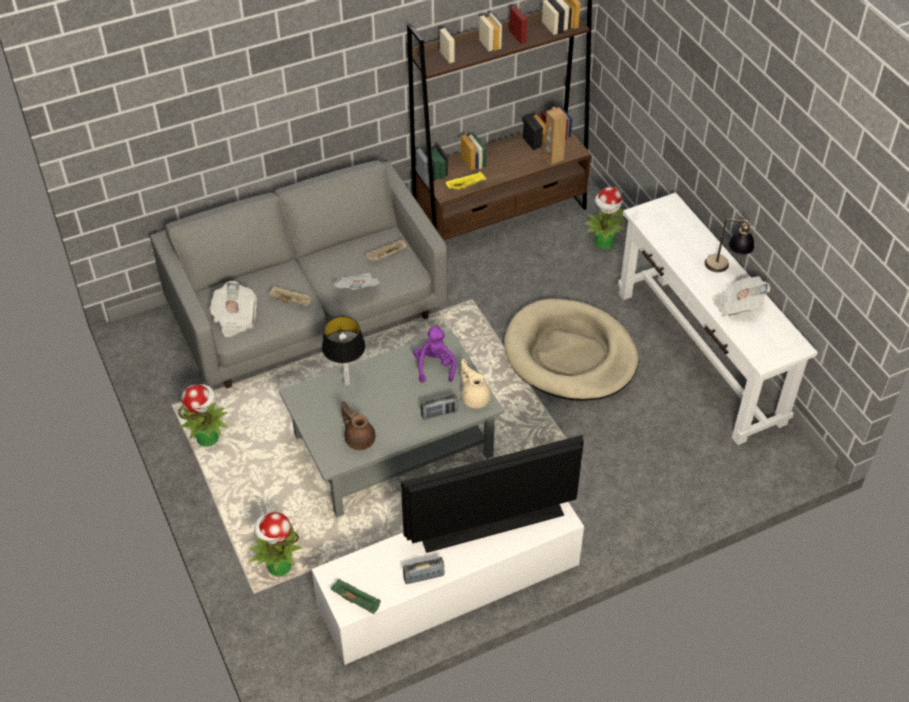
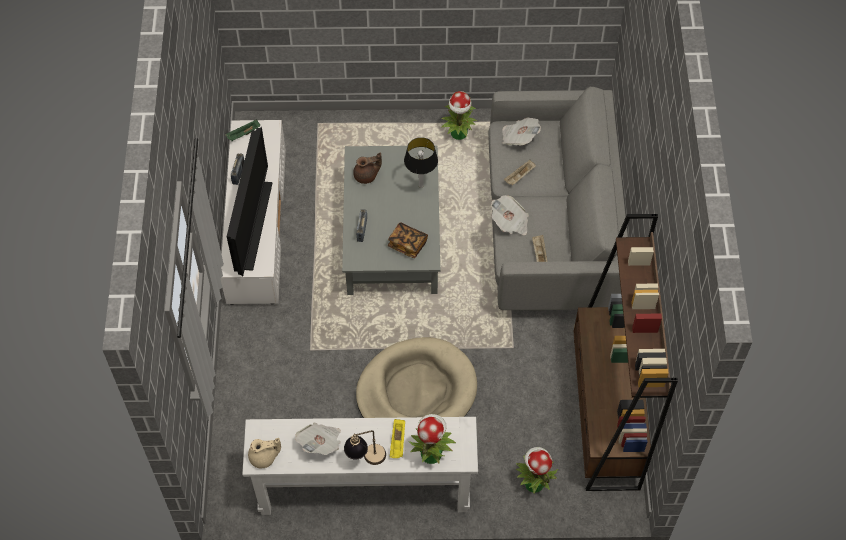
camera: 115 degrees right, 10 degrees up
(278, 567) = (329, 141): potted plant -> potted plant (431, 453)
(434, 366) = (407, 244): purple plush toy -> book
(466, 185) = (591, 336): yellow tray -> yellow tray (398, 442)
(475, 398) = (364, 257): beige teapot -> beige teapot (264, 457)
(553, 158) = (598, 422): brown speaker -> none

